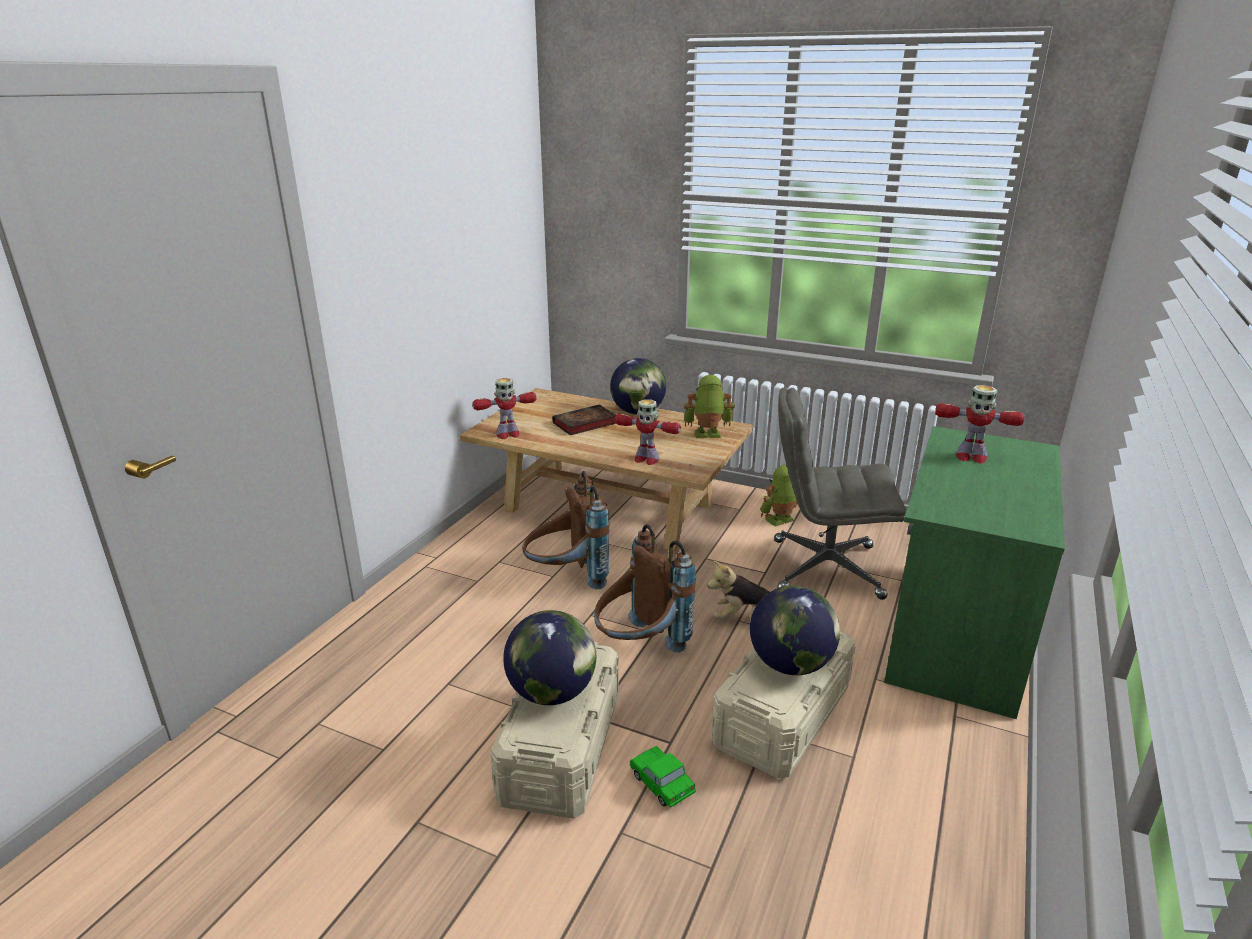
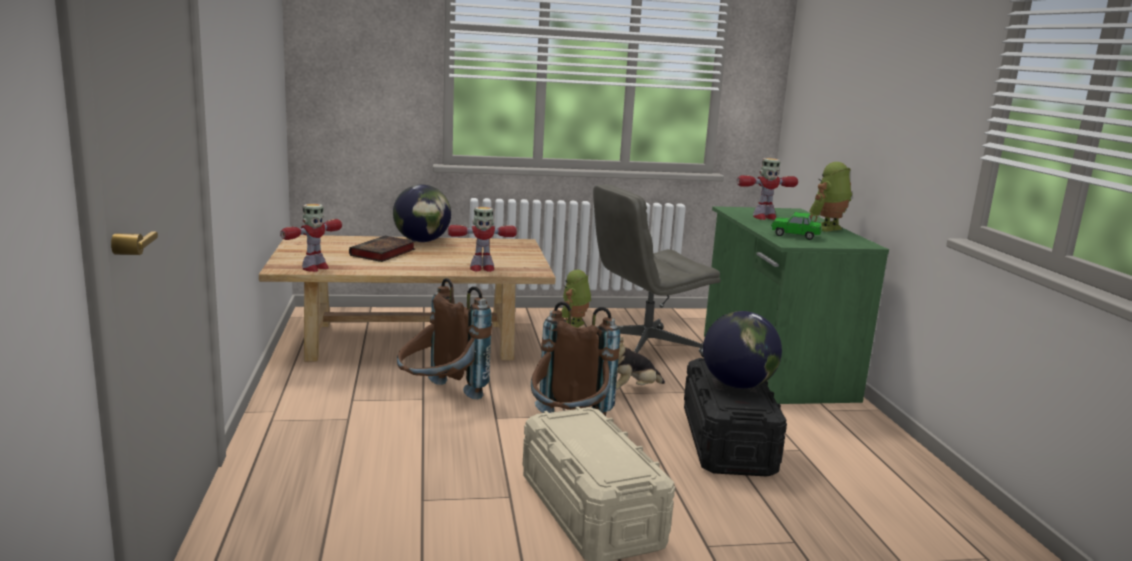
camera: 35 degrees left, 10 degrees down
(552, 693) = (590, 445): globe -> none
(661, 784) = (698, 507): toy car -> toy car (795, 235)
(707, 435) = (508, 249): toy robot -> toy robot (828, 229)
(782, 716) = (727, 440): beige storage box -> black storage box

